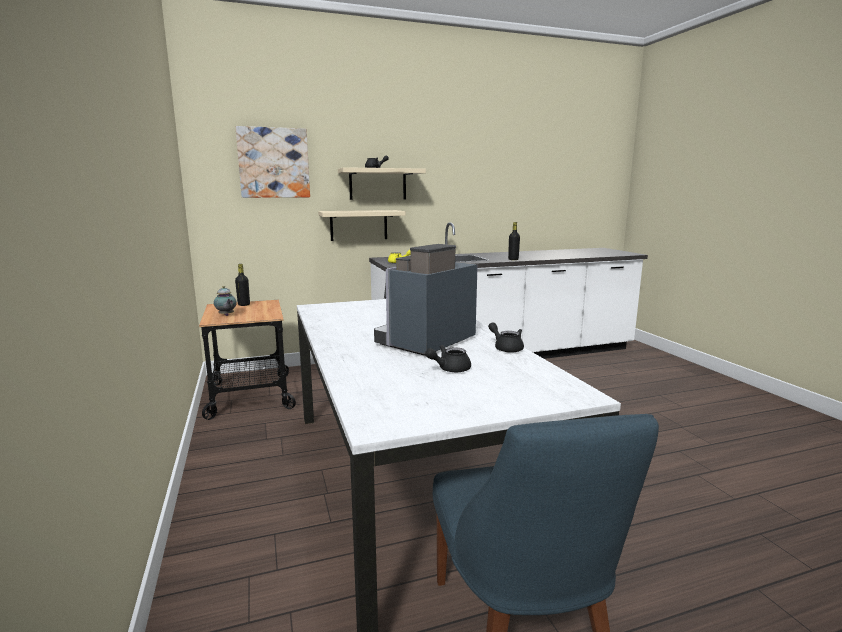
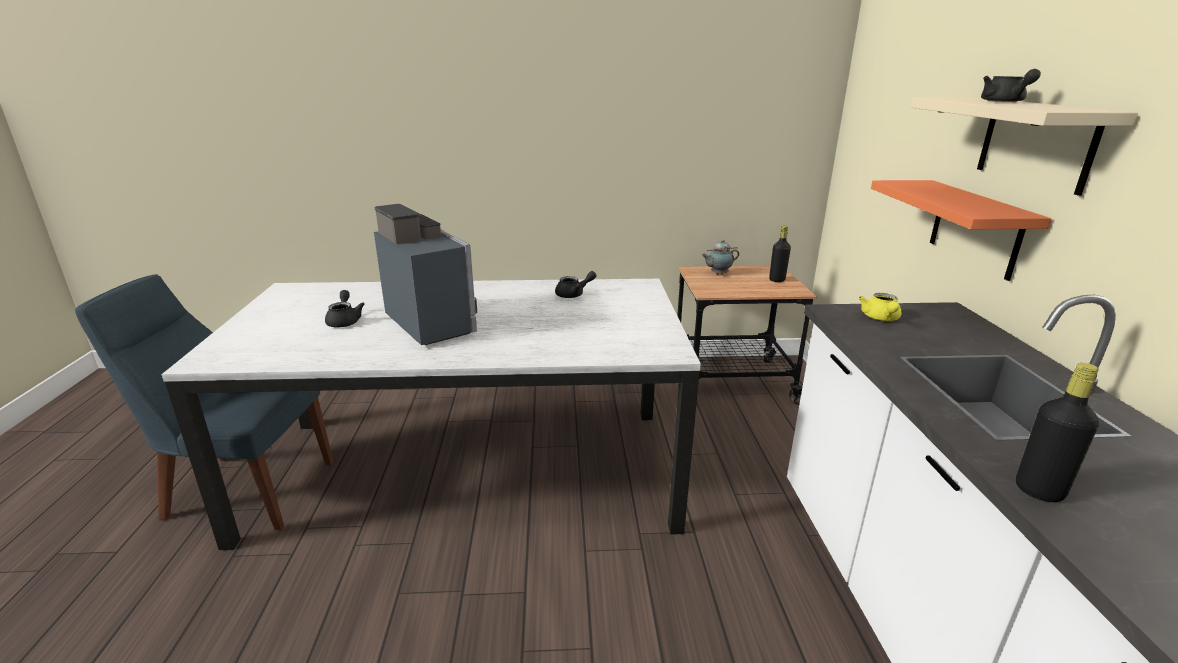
camera: 105 degrees right, 10 degrees up
(274, 163) = (911, 82): picture -> none
(358, 225) = (975, 228): beige shelf -> orange shelf
(506, 348) = (364, 358): black teapot -> black teapot (574, 294)

